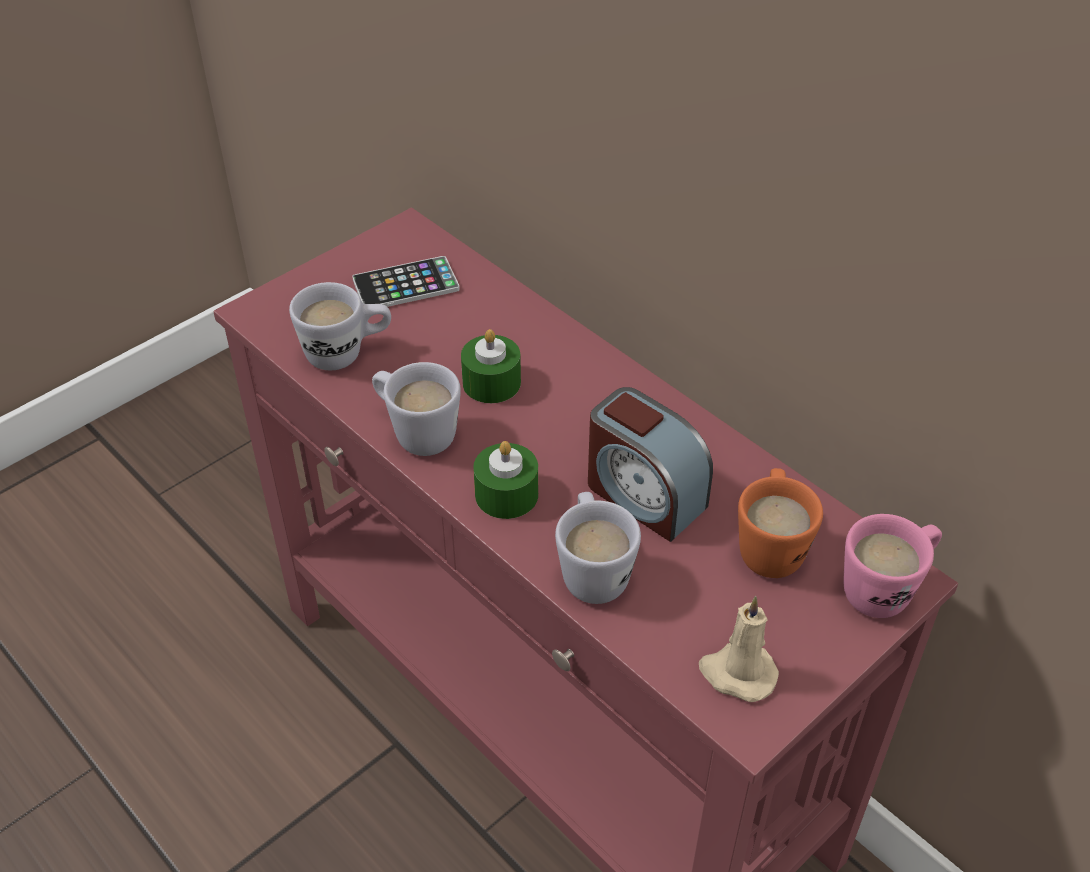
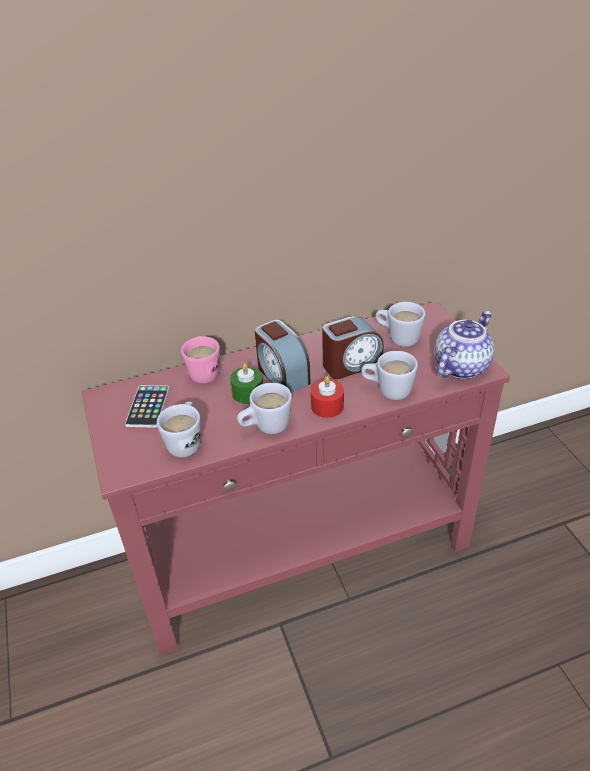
camera: 65 degrees left, 5 degrees down
(506, 494) = (327, 406): green candle -> red candle
(561, 410) = (282, 375): none -> alarm clock
(737, 673) = (460, 366): beige candle -> teapot
(770, 545) = (398, 338): orange mug -> white mug
(886, 589) = (433, 317): pink mug -> pink mug (204, 371)

